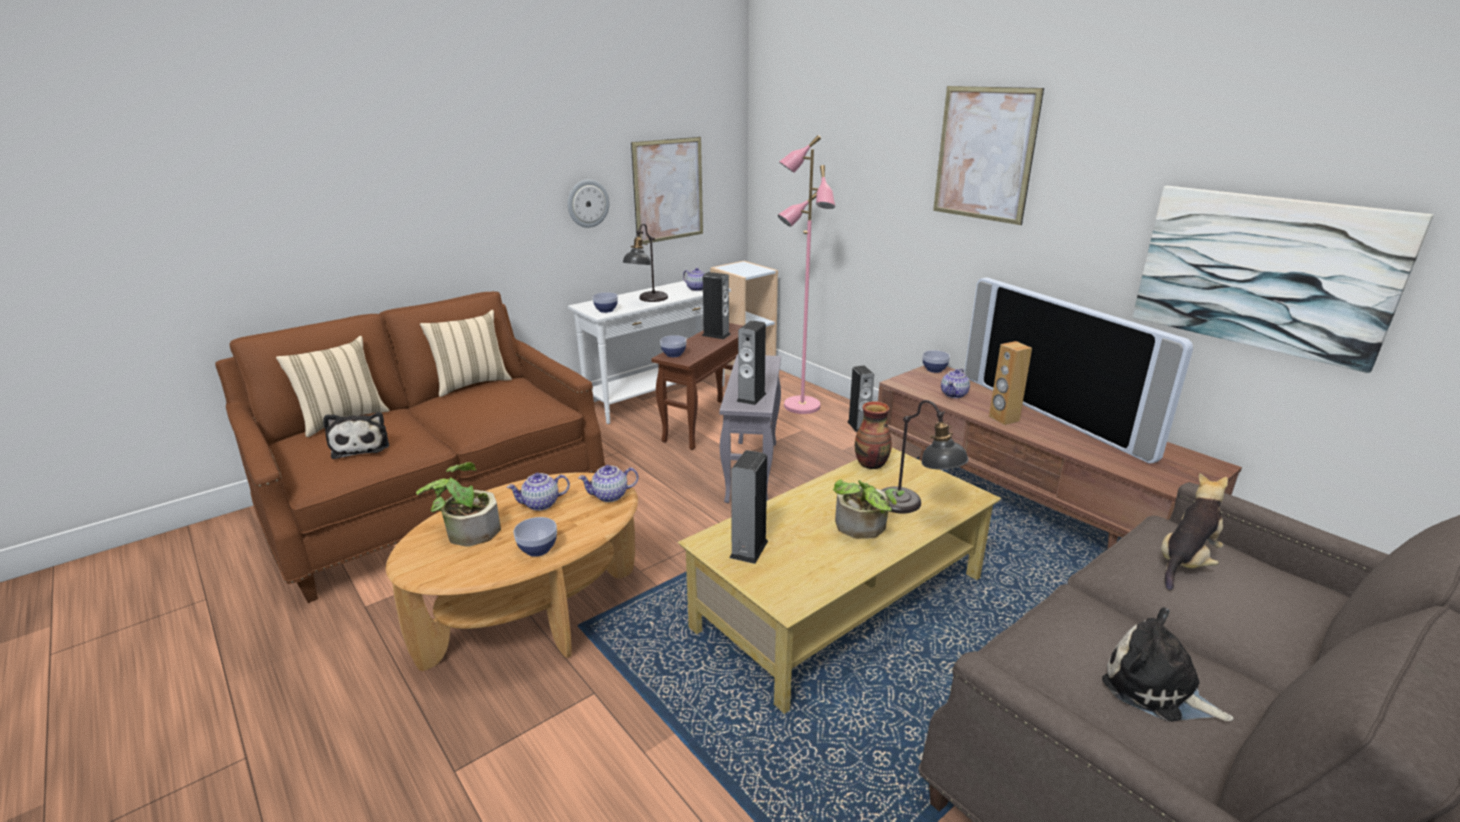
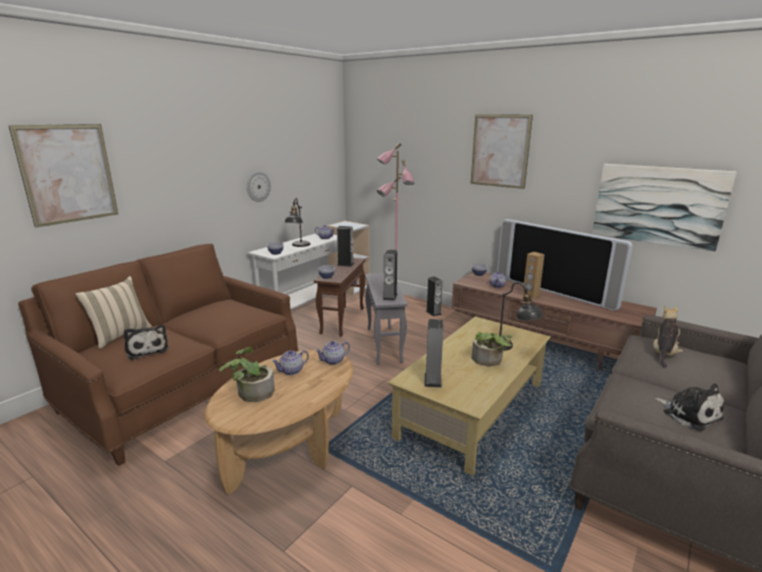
camera: 15 degrees left, 5 degrees down
(472, 384) = (201, 305): beige pillow -> none
(538, 549) = (306, 397): bowl -> none
(668, 190) = (303, 178): picture -> picture (68, 174)
(872, 464) = (473, 327): vase -> none
(1156, 688) = (688, 414): plush toy -> plush toy turned 150 degrees counterclockwise

